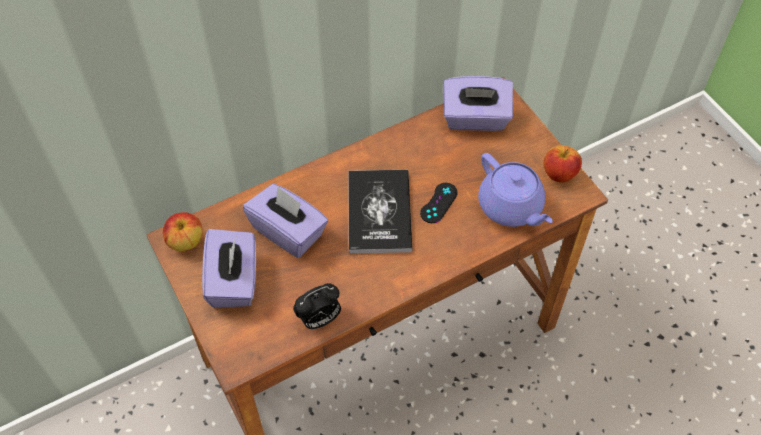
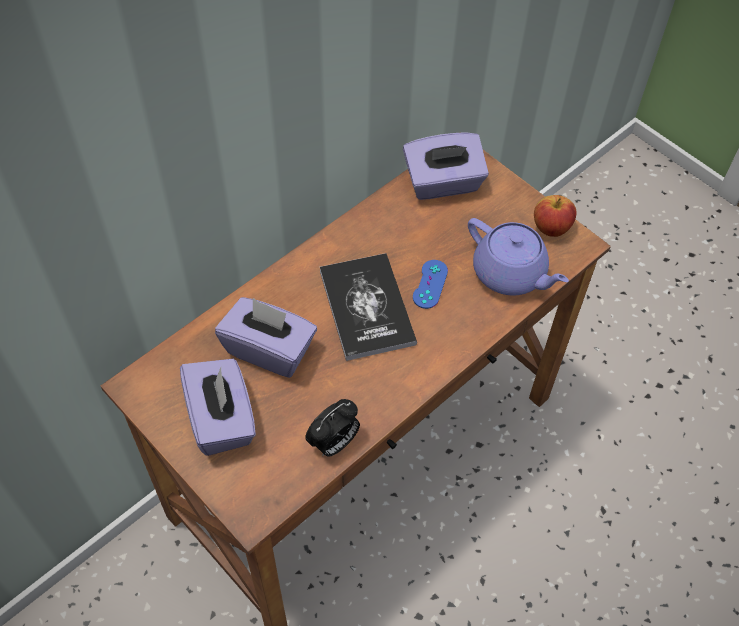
camera: 15 degrees left, 0 degrees up
(186, 242) = (151, 385): apple -> none
(438, 203) = (430, 284): black game controller -> blue game controller

